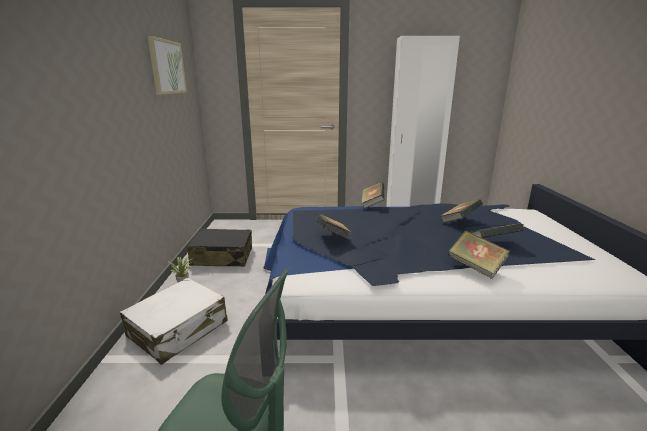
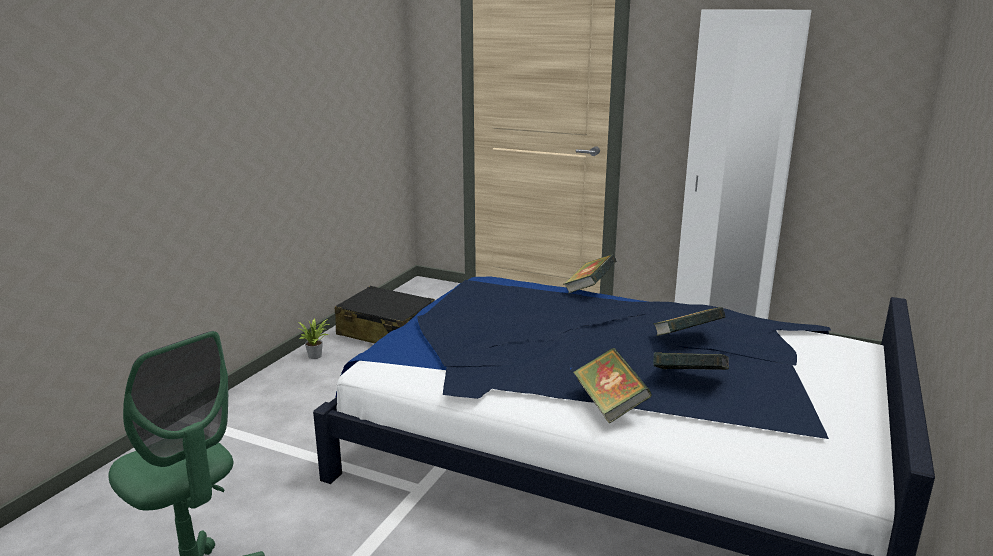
camera: 25 degrees right, 0 degrees up
(167, 67) = (342, 60): picture -> none
(178, 329) = (272, 407): white suitcase -> none
(333, 238) = (466, 327): book -> none

